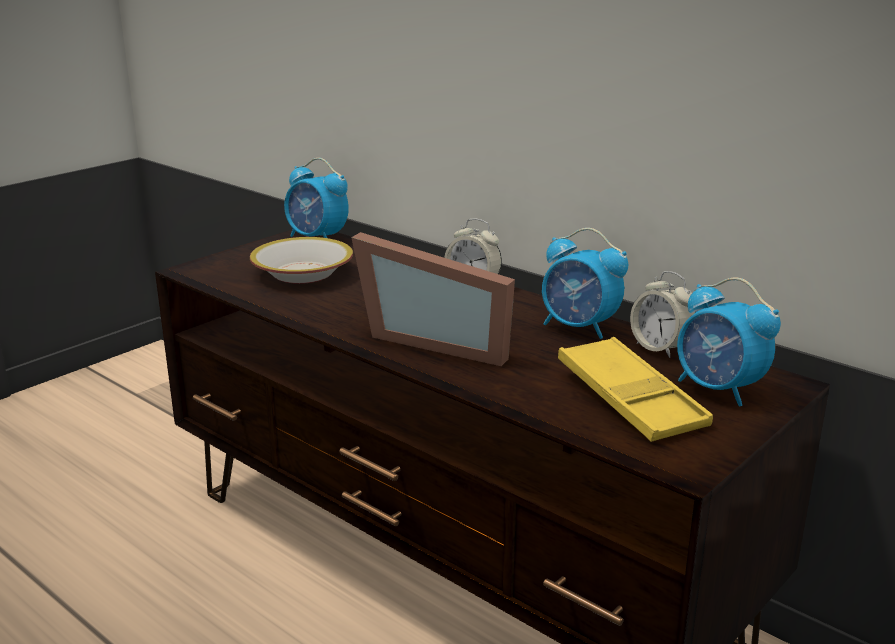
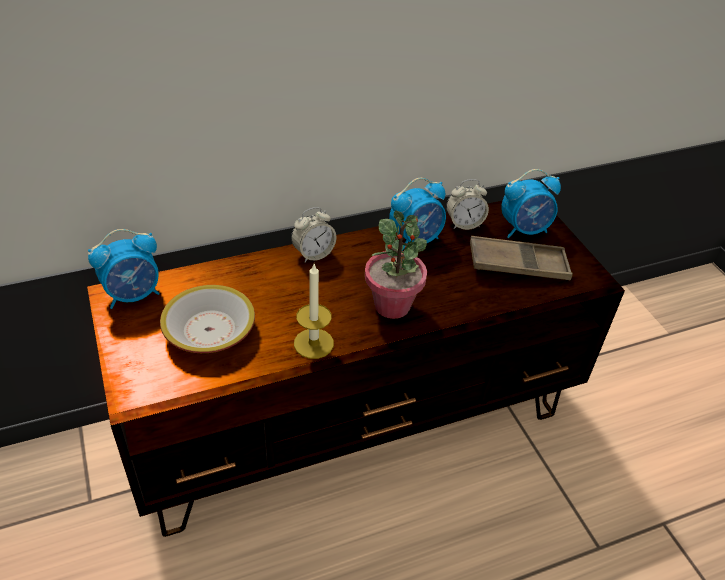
camera: 65 degrees left, 20 degrees up
(331, 317) = (313, 343): none -> candle
(438, 340) = (392, 305): picture frame -> potted plant
(630, 399) = (518, 264): yellow tray -> brown tray

